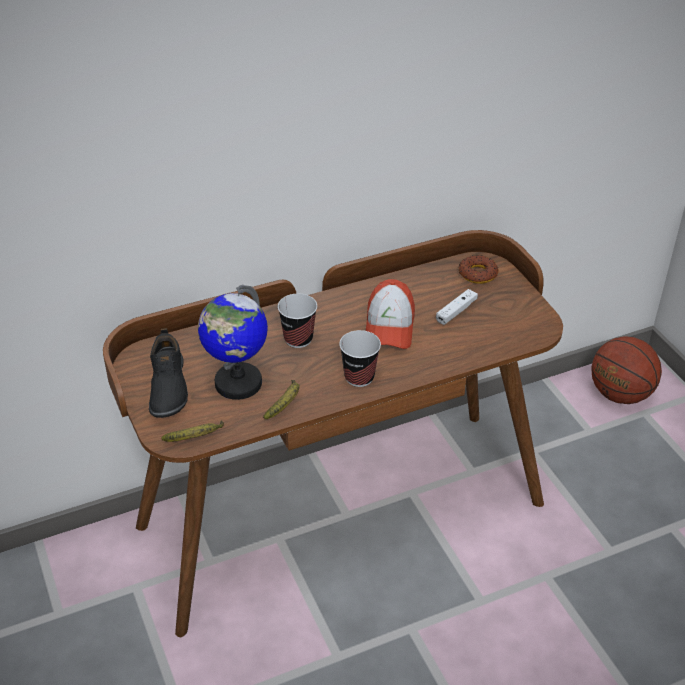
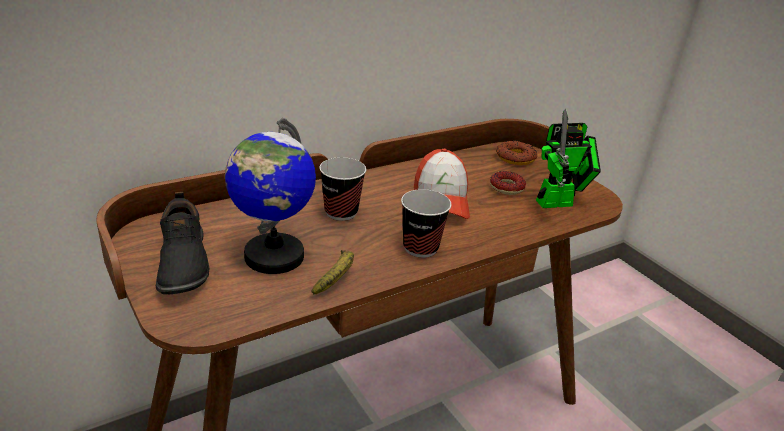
camera: 10 degrees left, 10 degrees down
(195, 438) = (220, 320): banana -> none
(456, 311) = (506, 187): white game controller -> donut
(501, 330) = (559, 202): none -> toy robot
(619, 394) = (610, 297): basketball -> none

